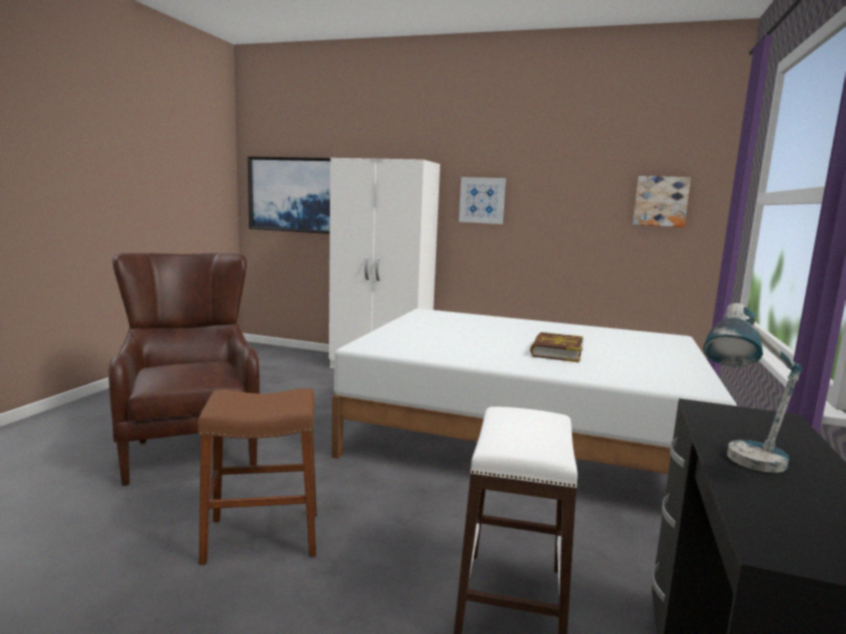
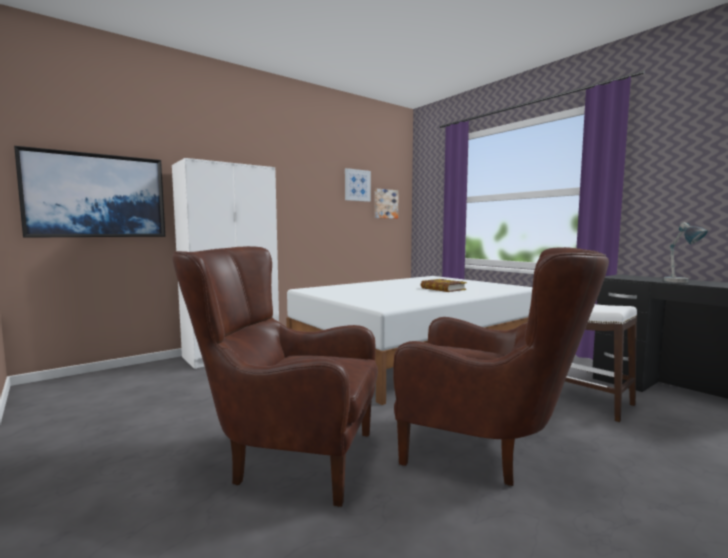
camera: 55 degrees left, 5 degrees down
(262, 536) = (487, 451): brown stool -> brown armchair
(482, 200) = (288, 203): picture -> picture (357, 185)

